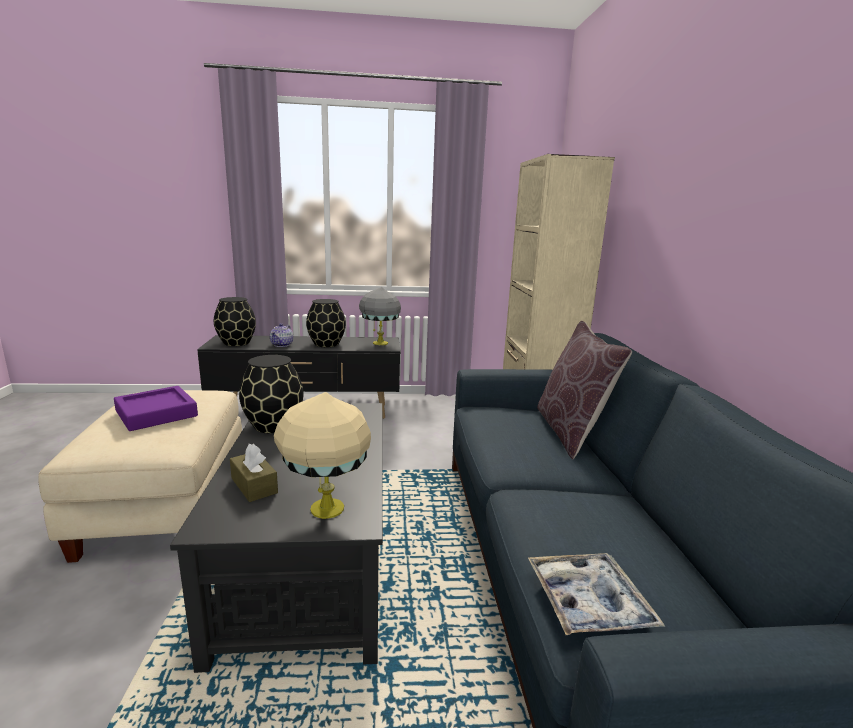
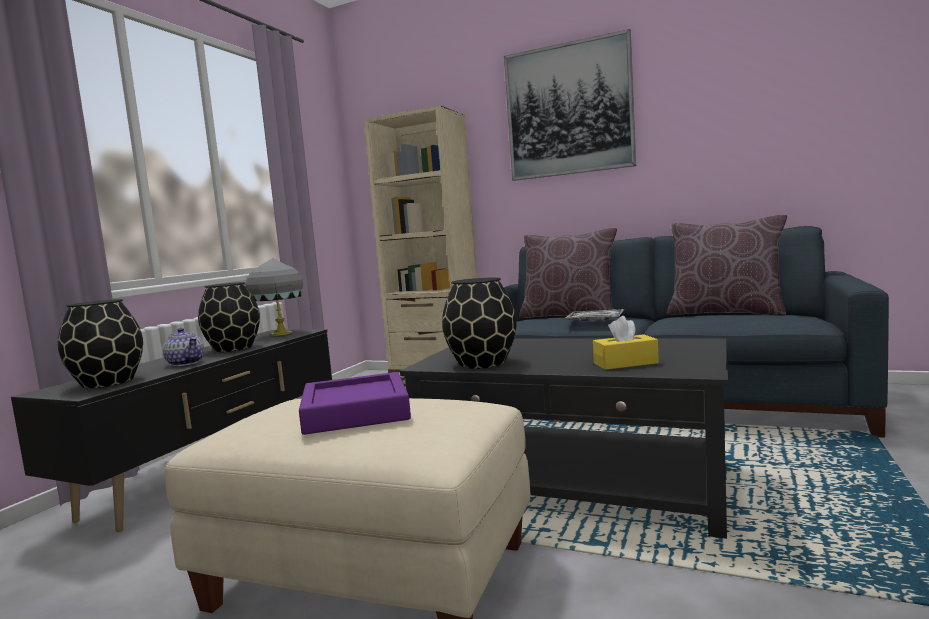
camera: 60 degrees left, 10 degrees down
(254, 485) = (625, 363): brown tissue box -> yellow tissue box
(325, 509) = (679, 347): beige table lamp -> none
(588, 601) = (786, 319): tray -> tray (595, 321)
(667, 544) = (725, 313): none -> brown pillow
(694, 159) = (569, 110): none -> picture

